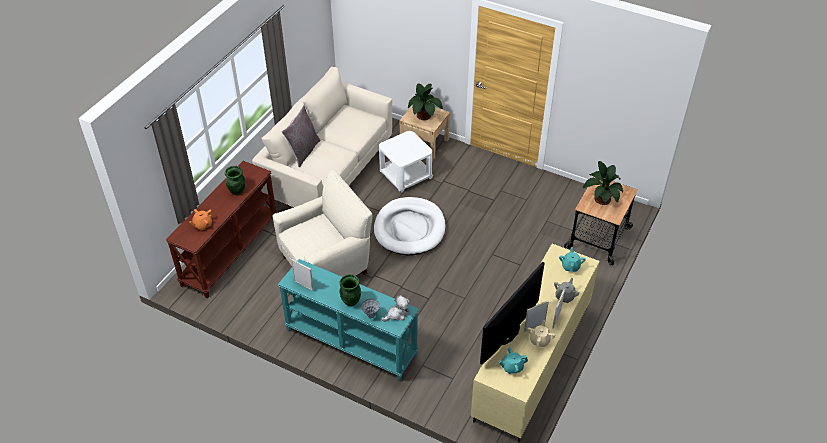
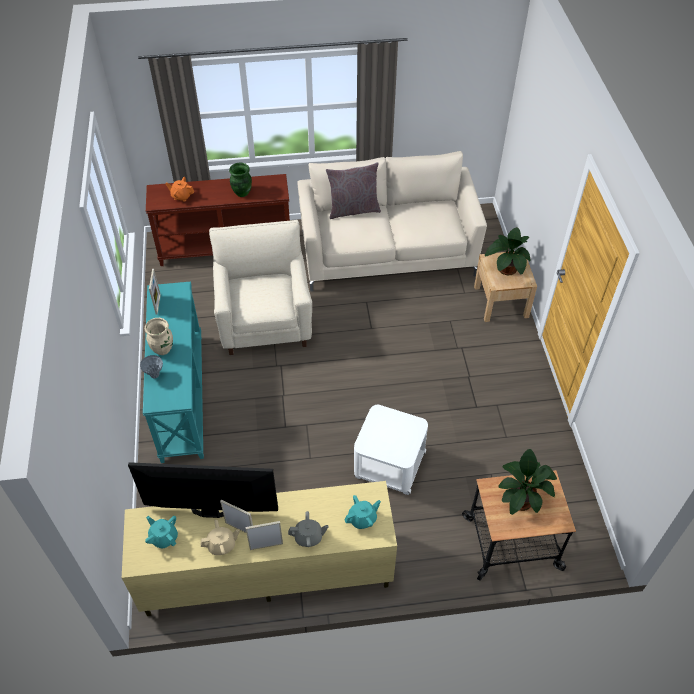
camera: 55 degrees right, 5 degrees up
(327, 264) = (265, 322): beige armchair -> beige armchair turned 120 degrees counterclockwise
(351, 301) = (163, 349): green vase -> beige vase
(397, 314) = (171, 394): plush toy -> none
(405, 175) = (438, 313): white side table -> white side table (389, 464)
(409, 229) = (367, 358): white dog bed -> none

